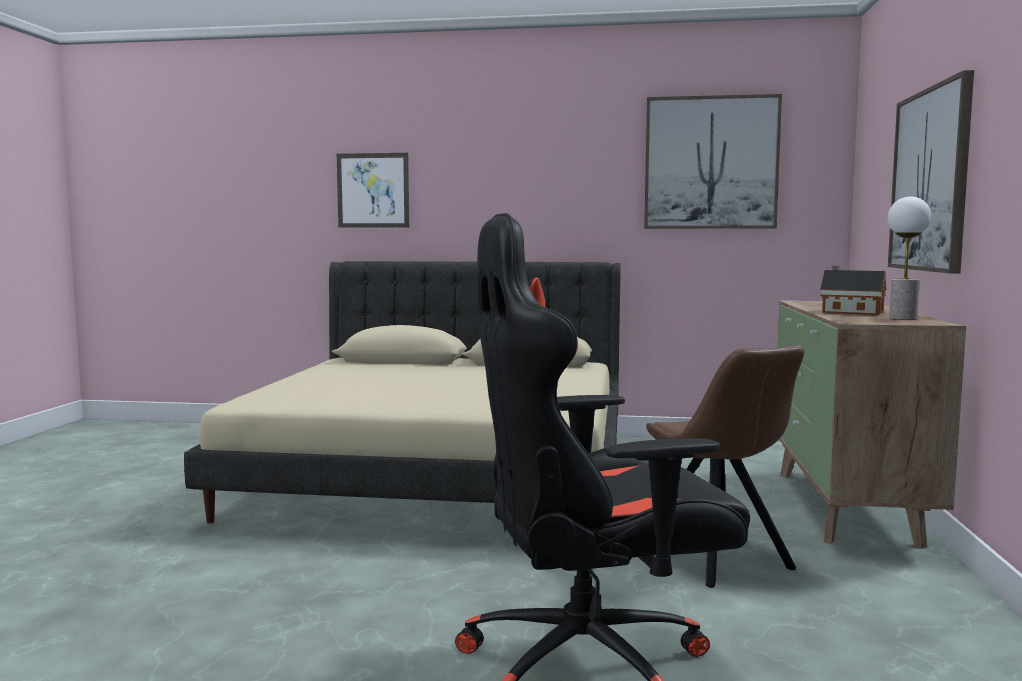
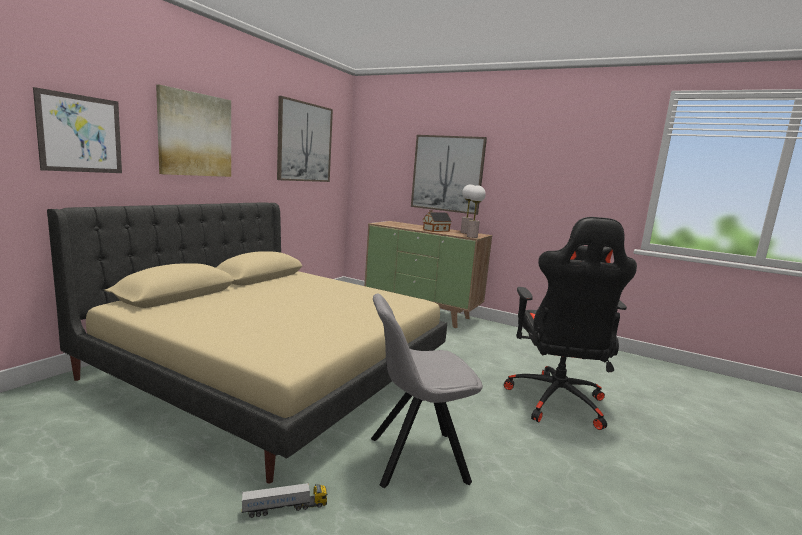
camera: 70 degrees left, 5 degrees up
(169, 535) = (285, 508): none -> toy truck
(282, 575) = (416, 459): none -> grey chair
(500, 176) = (195, 134): none -> picture
(716, 557) = (459, 347): brown chair -> none
(855, 321) = (472, 237): none -> table lamp

